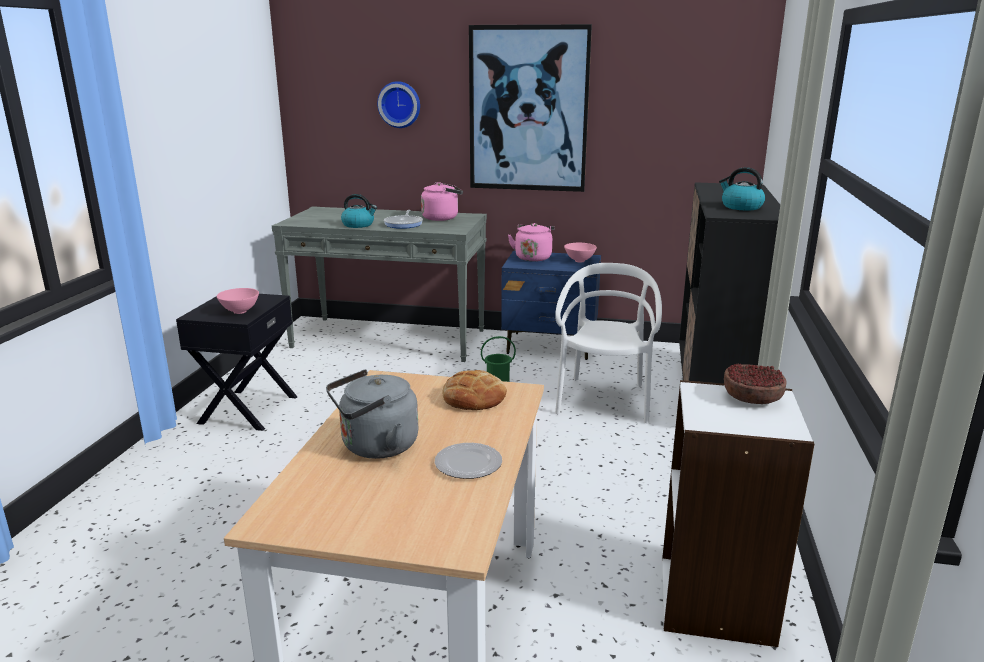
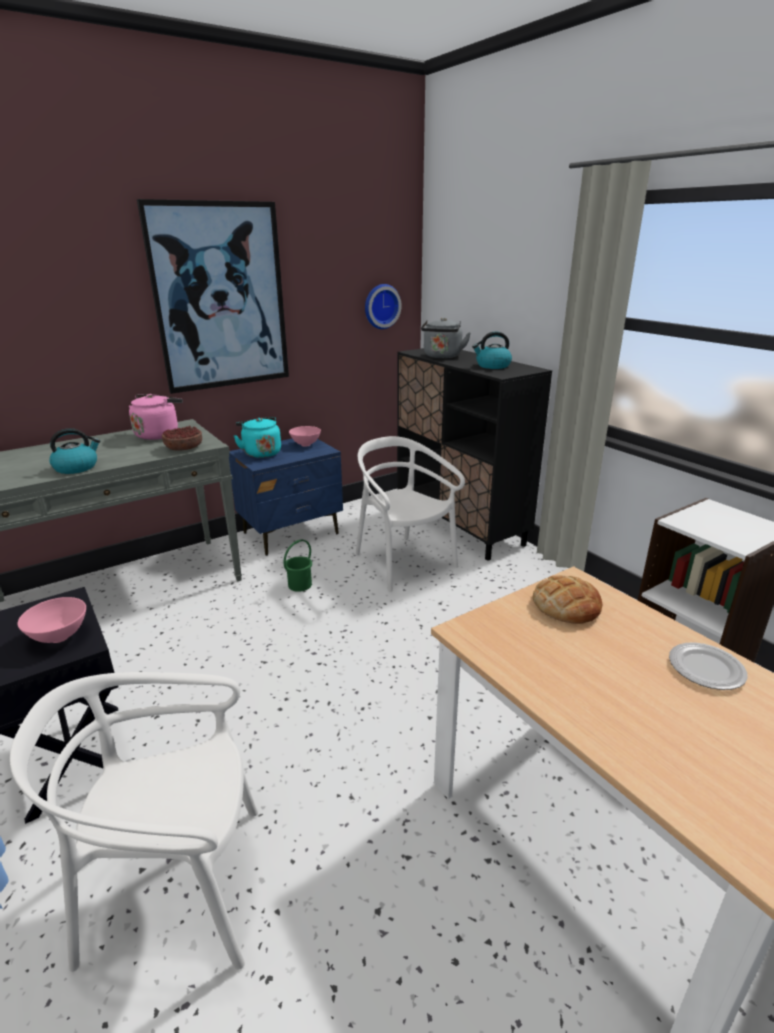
camera: 45 degrees left, 5 degrees up
(205, 485) = (176, 889): none -> white chair
(375, 447) = (626, 703): grey kettle -> grey kettle (442, 356)
(400, 104) = (57, 304): wall clock -> wall clock (381, 306)
(404, 224) = (132, 452): frying pan -> none
(533, 257) = (261, 453): pink kettle -> turquoise kettle
(752, 398) = (710, 513): bowl -> bowl (184, 448)

